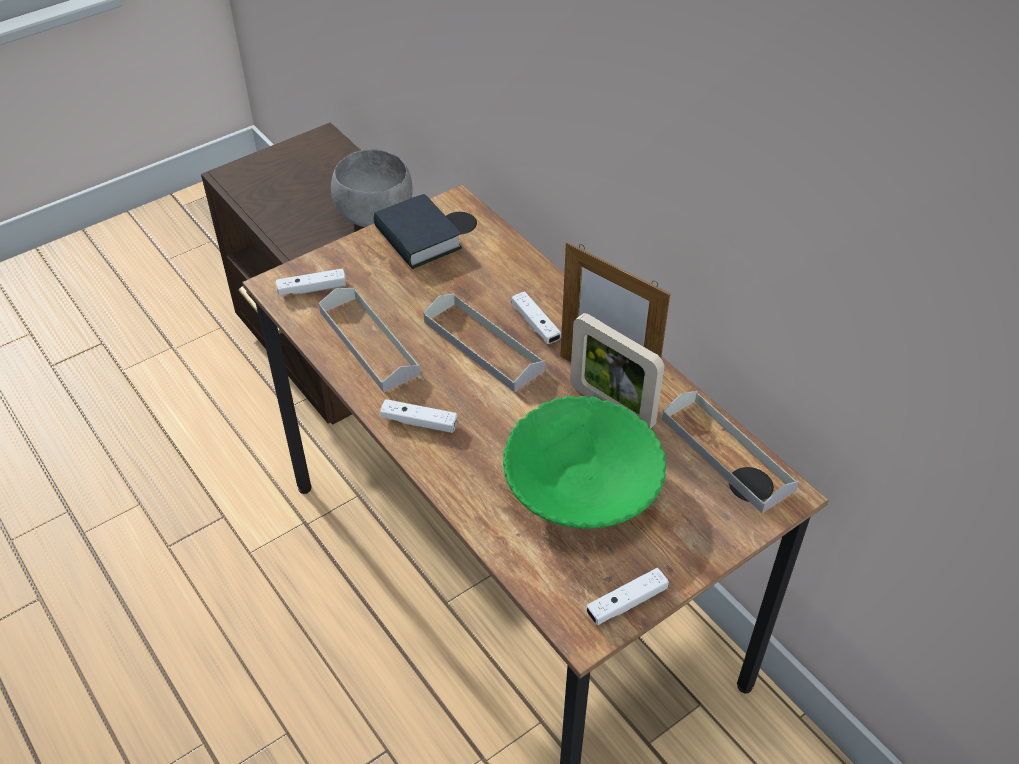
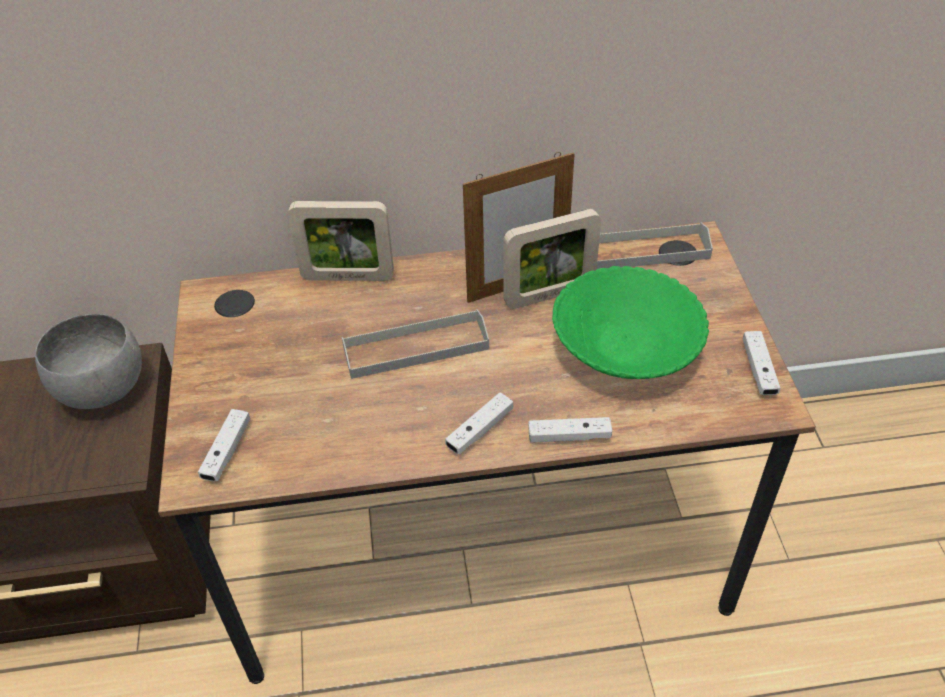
camera: 60 degrees left, 0 degrees up
(369, 343) = (345, 431): grey tray -> none
(417, 239) = (230, 341): book -> none
(534, 270) = (348, 277): none -> picture frame
(535, 324) = (416, 303): white game controller -> white game controller (569, 436)

